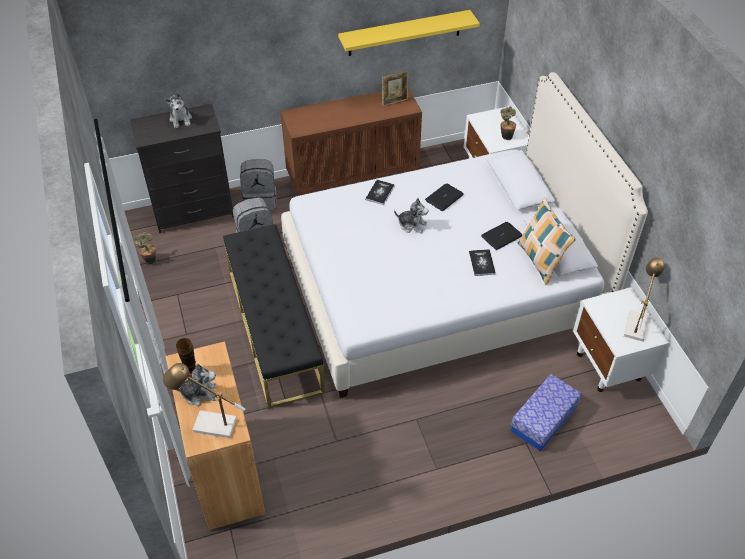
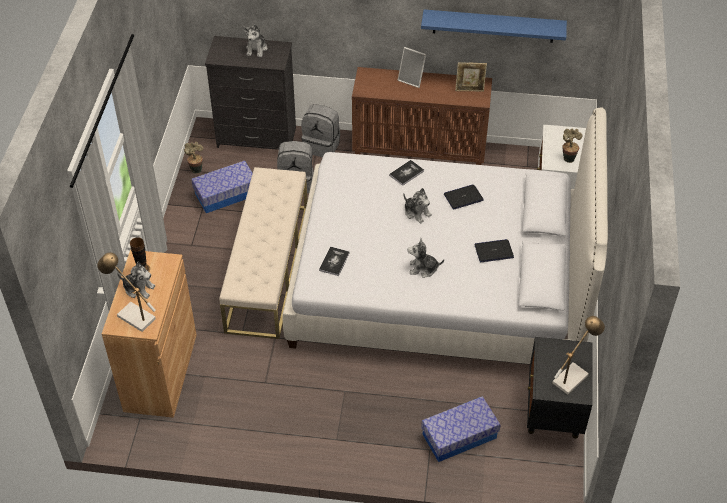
camera: 25 degrees right, 0 degrees up
(193, 274) = (226, 194): none -> storage box
(275, 329) = (268, 268): black bench -> beige bench
(337, 107) = (412, 79): none -> picture frame
(404, 33) = (493, 26): yellow shelf -> blue shelf
(450, 274) = (423, 269): none -> plush toy
(482, 263) = (458, 269): book -> book (334, 261)
(540, 261) = (515, 286): pillow -> none
(609, 367) = (553, 415): white nightstand -> black nightstand

